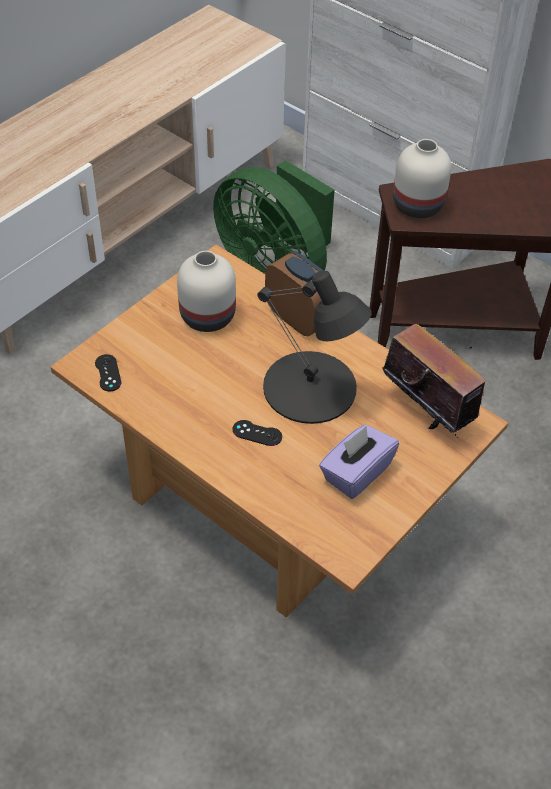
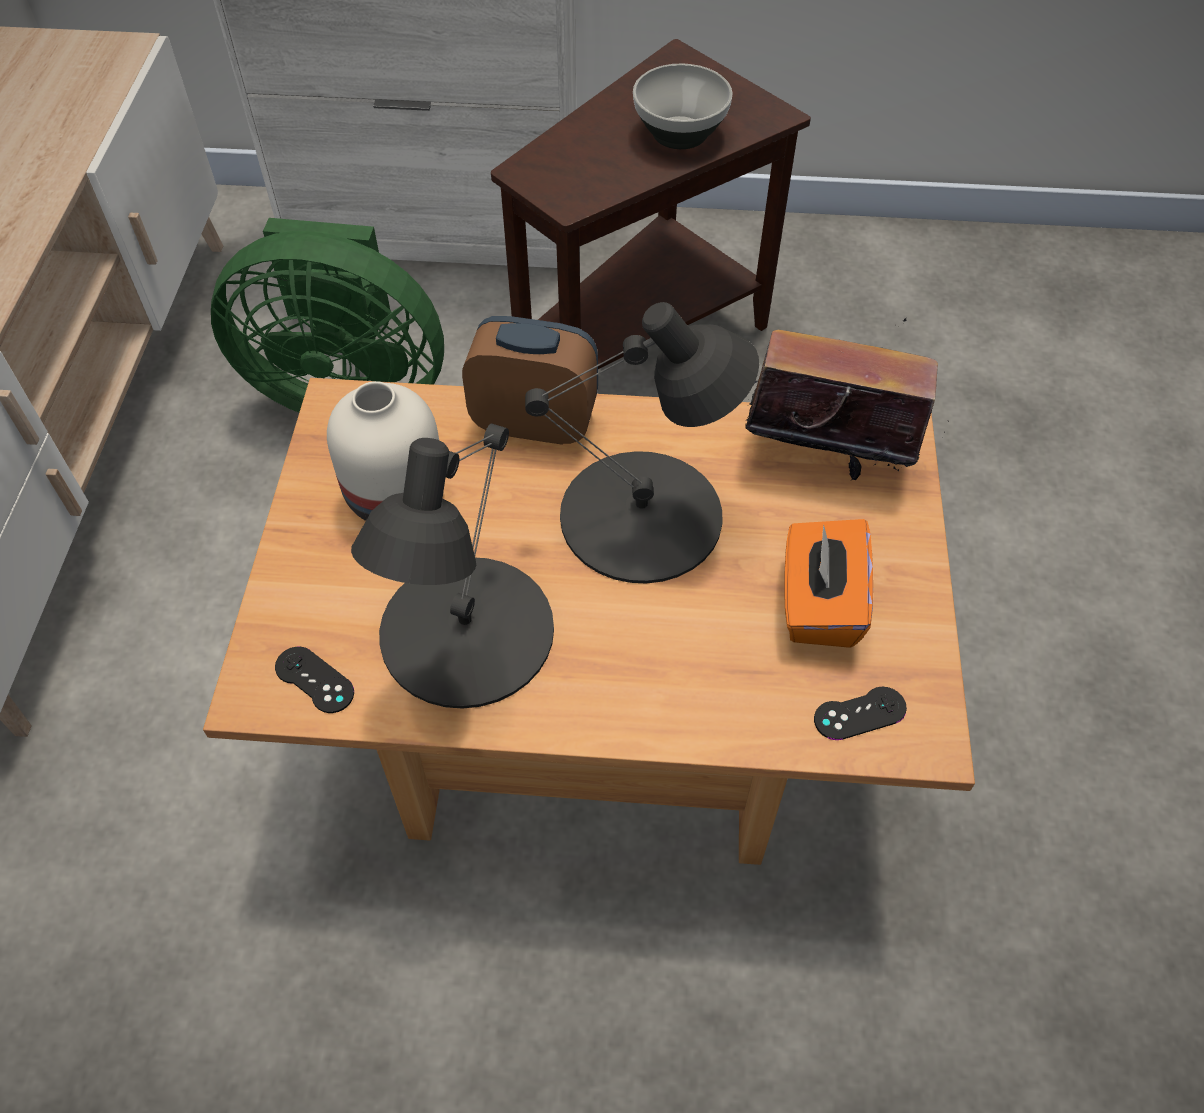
camera: 35 degrees left, 5 degrees up
(185, 390) = (464, 633): none -> black table lamp
(257, 433) = (631, 633): black game controller -> black game controller (859, 713)
(356, 473) = (819, 604): purple tissue box -> orange tissue box
(416, 205) = (566, 175): white vase -> none
(500, 211) = (680, 133): none -> bowl

